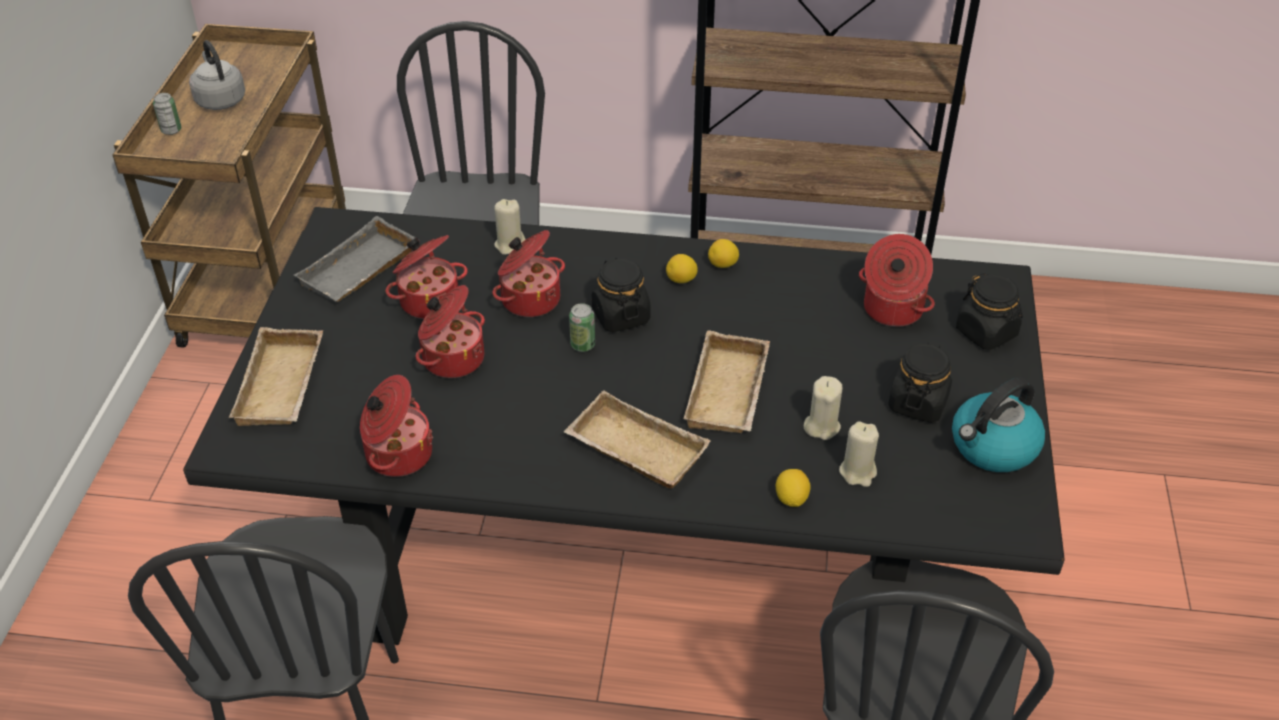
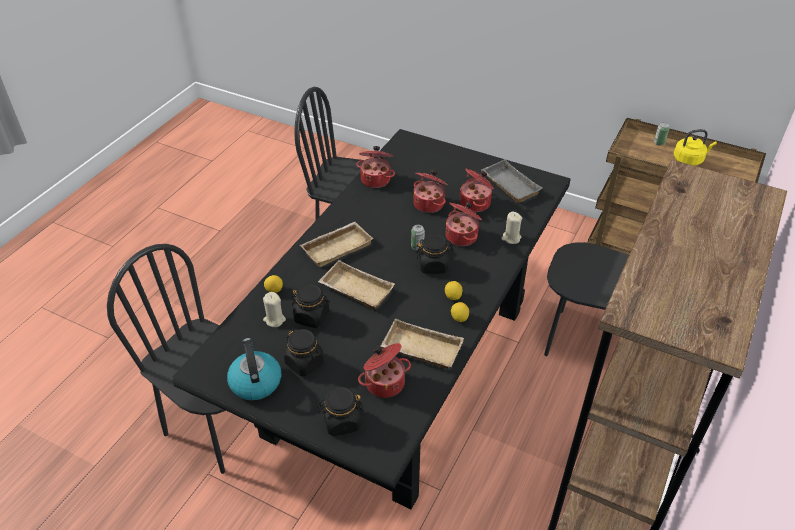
camera: 110 degrees right, 0 degrees up
(220, 99) = (689, 160): grey kettle -> yellow kettle
(283, 386) = (435, 155): beige tray -> beige tray (420, 350)
(821, 426) = (312, 317): beige candle -> black jar

